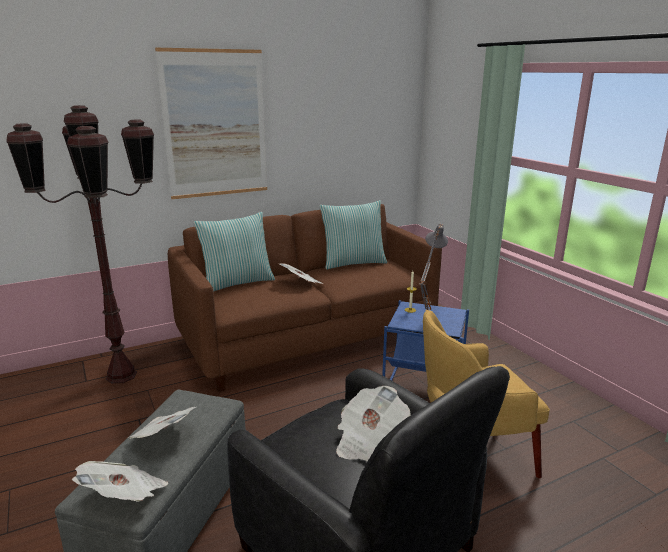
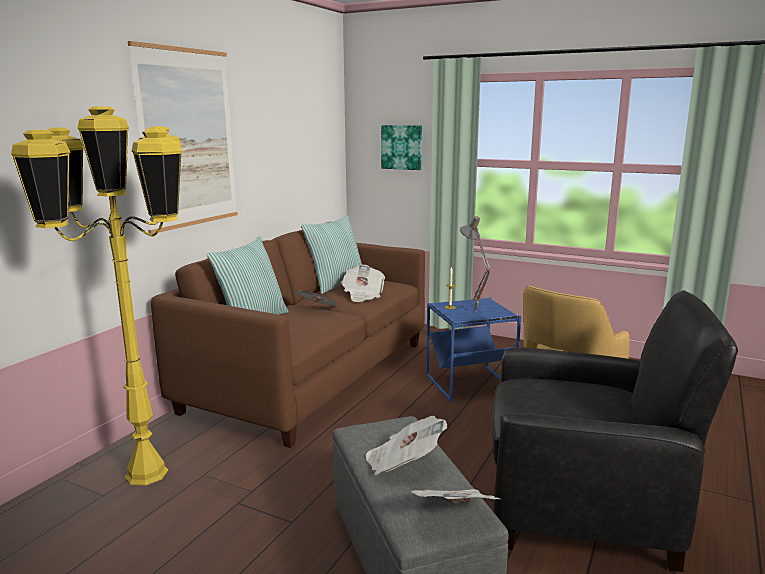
camera: 35 degrees left, 5 degrees down
(122, 375) = (146, 473): brown floor lamp -> yellow floor lamp
(369, 441) = (583, 394): newspaper -> newspaper (363, 295)
(461, 137) = (402, 147): none -> picture

